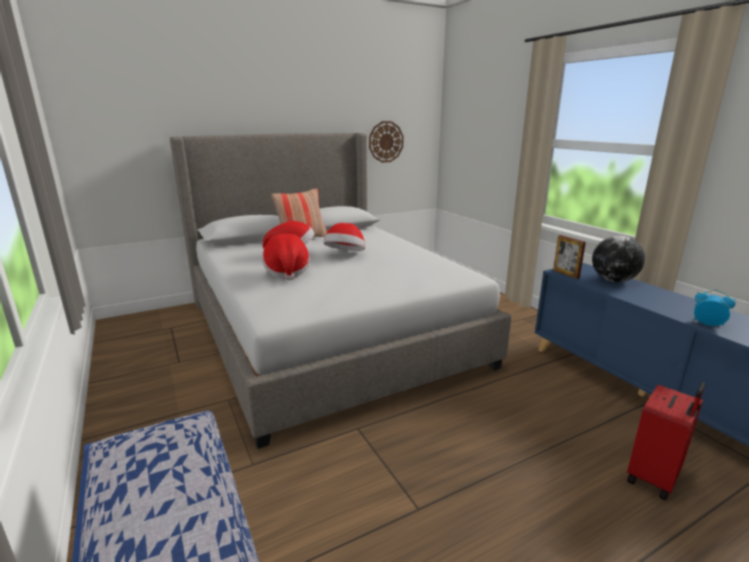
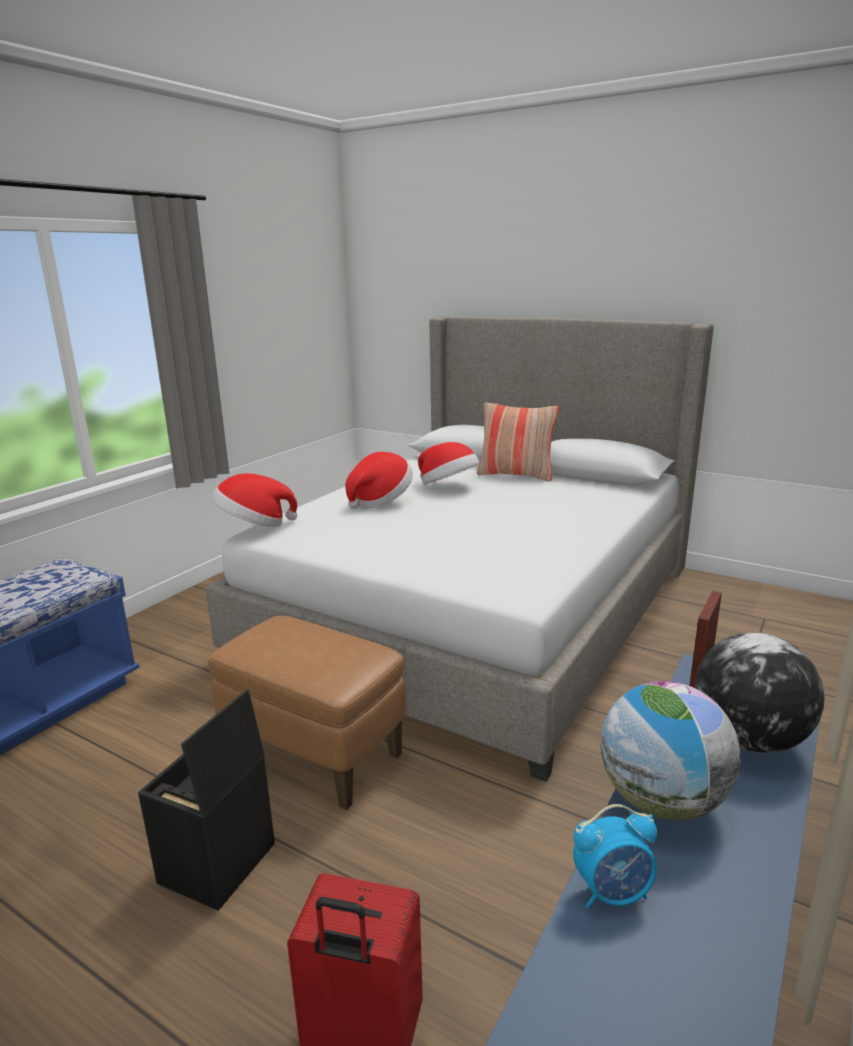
camera: 60 degrees right, 0 degrees up
(345, 255) = (489, 508): hat -> hat (254, 525)
(386, 142) = (776, 343): wall clock -> none
(424, 434) = (315, 755): none -> brown ottoman
(511, 505) = (217, 865): none -> black storage box
(651, 302) = (661, 801): none -> globe
(707, 324) = (612, 893): alarm clock -> alarm clock turned 75 degrees clockwise

